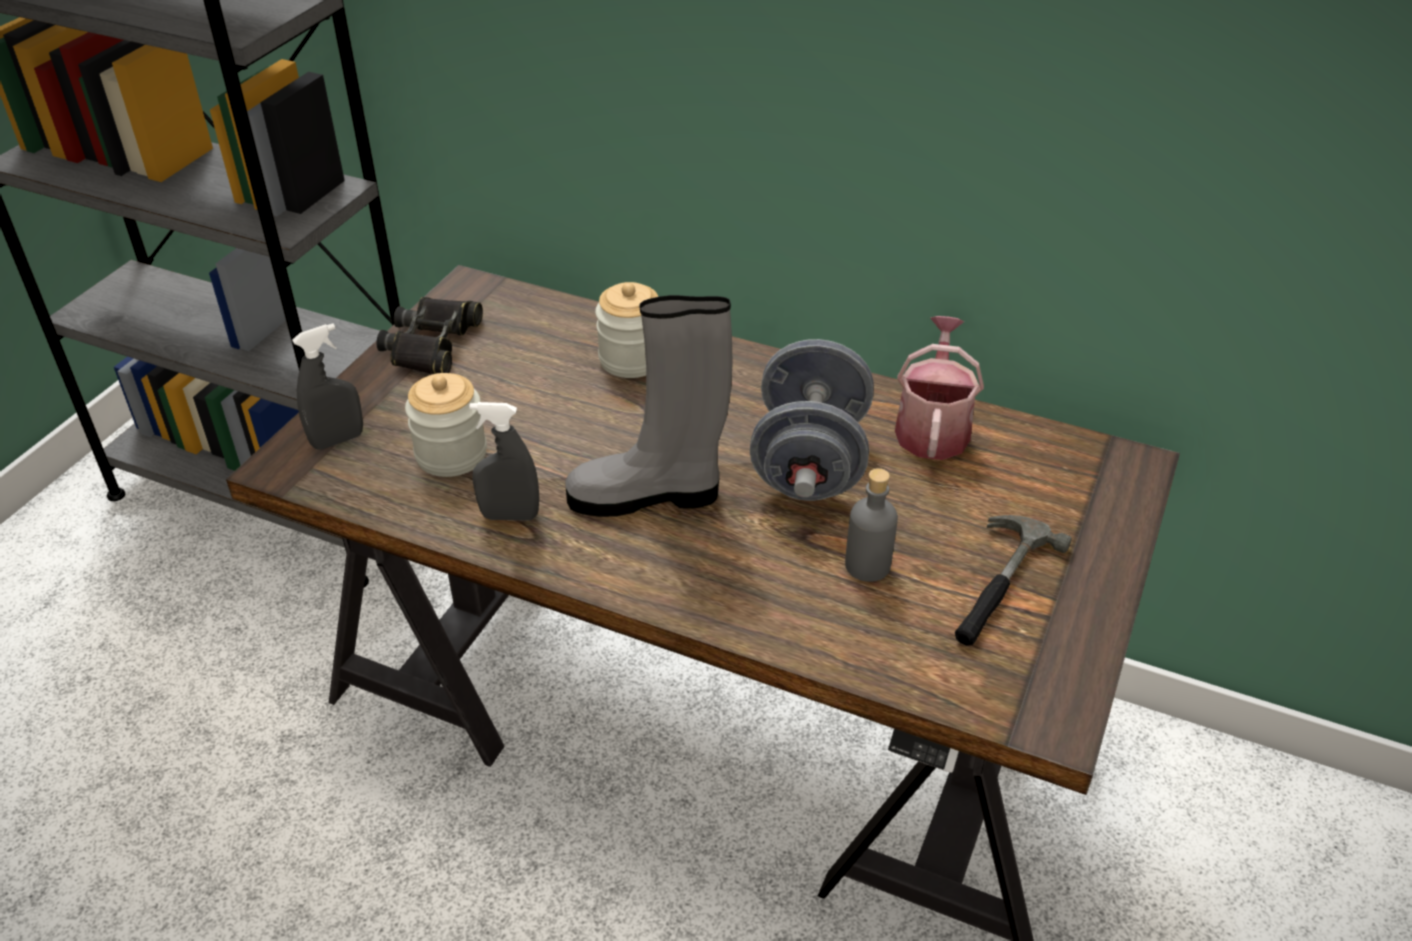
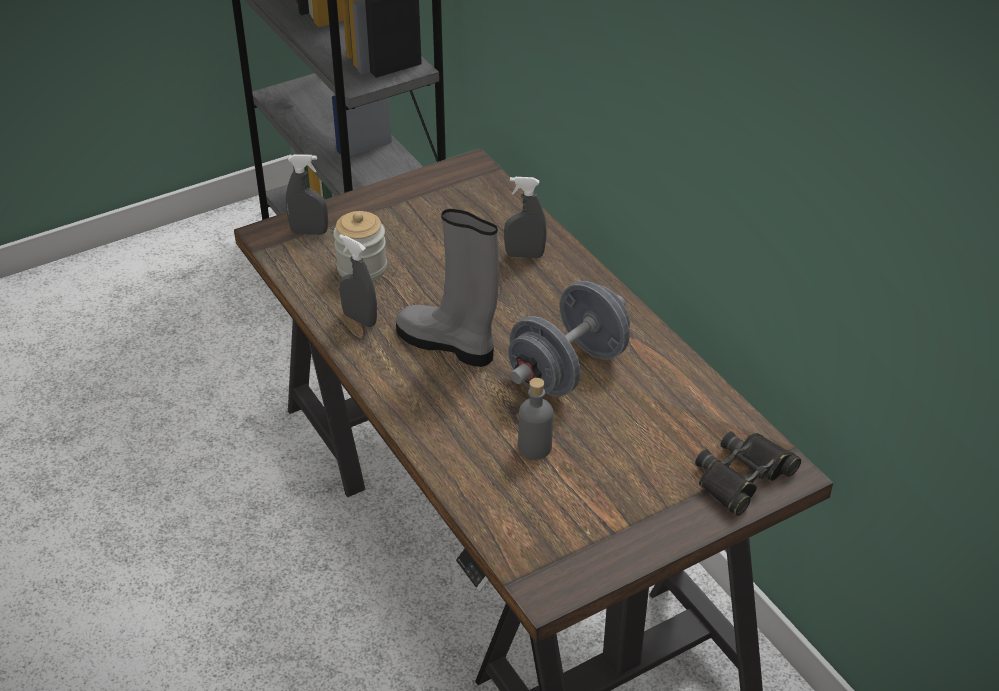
camera: 35 degrees right, 0 degrees up
(432, 344) = (415, 195): black binoculars -> black binoculars (743, 477)
(631, 359) = (524, 255): jar -> grey spray bottle
(933, 427) = (674, 385): watering can -> none
(996, 584) = (602, 498): hammer -> none

